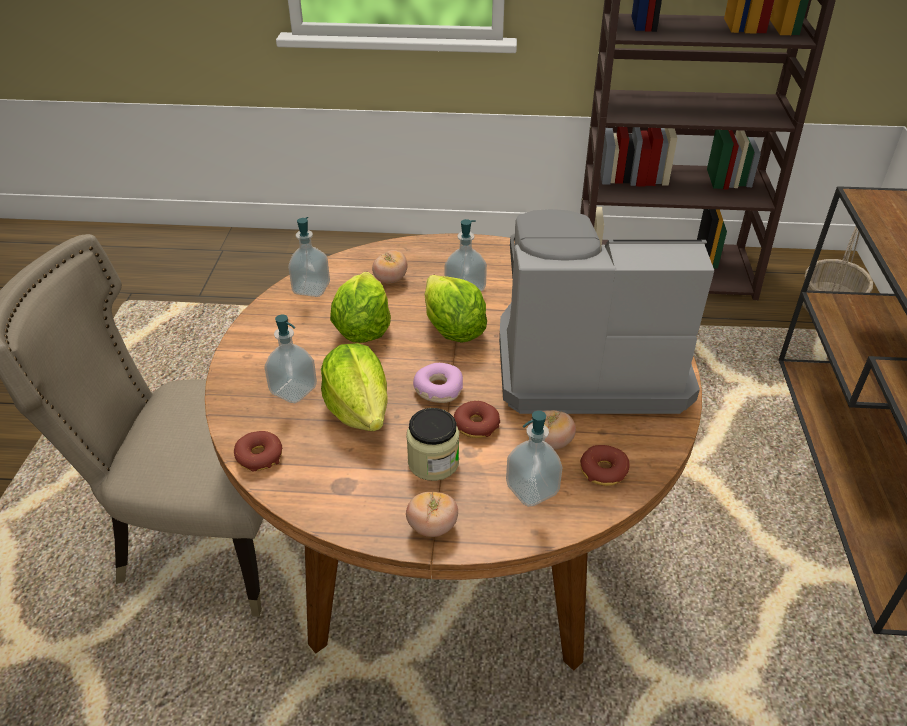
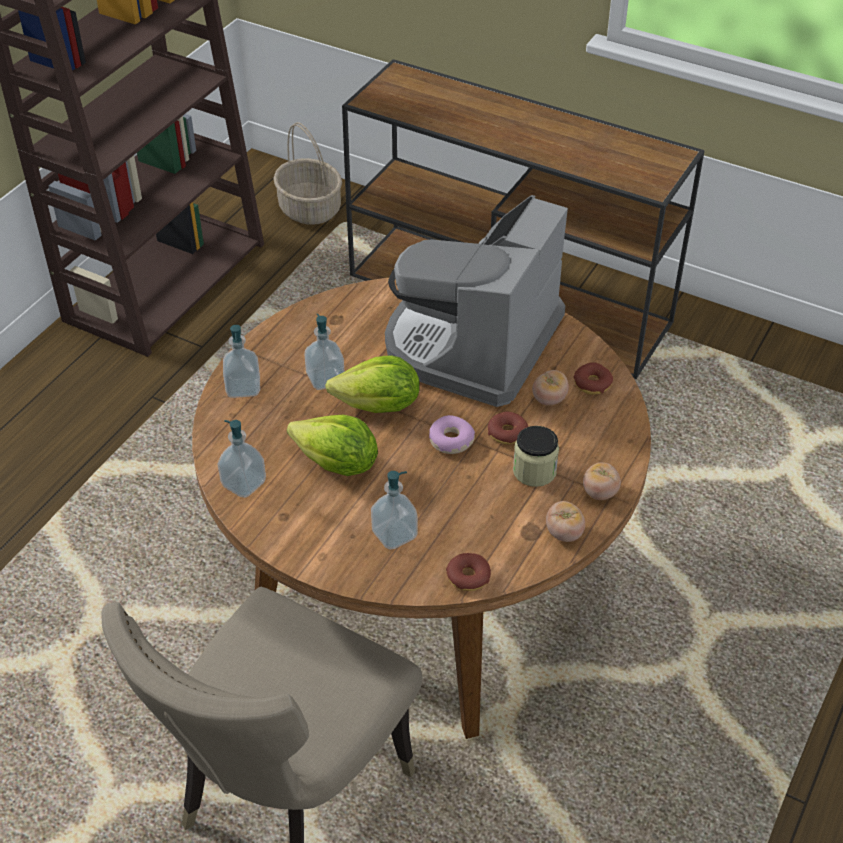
camera: 65 degrees left, 5 degrees up
(359, 409) = (447, 497): lettuce -> none
(390, 279) = (271, 423): tomato -> tomato (564, 533)
(532, 489) = (590, 427): soap dispenser -> soap dispenser (243, 388)

